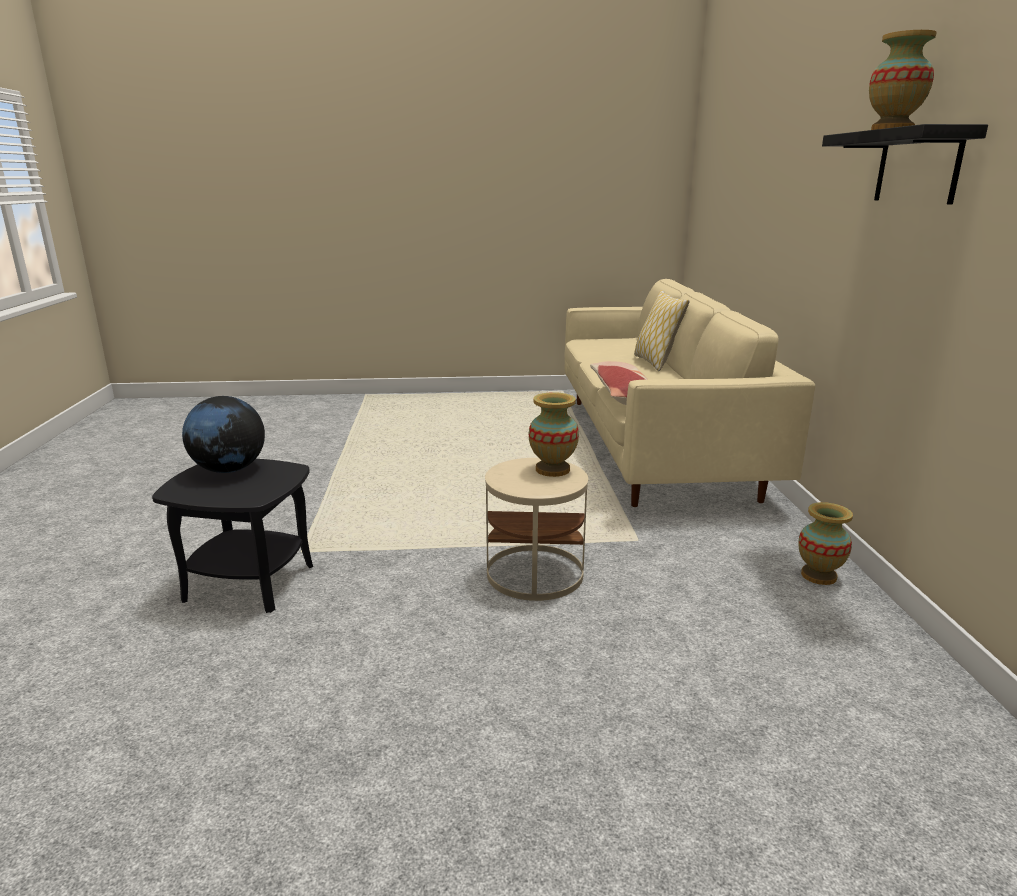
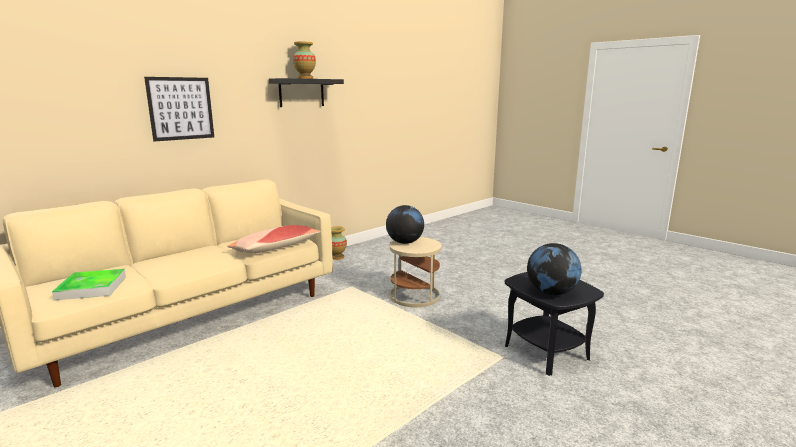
camera: 130 degrees left, 5 degrees down
(552, 469) = (405, 242): vase -> globe
(602, 346) = (92, 288): none -> tray
(656, 363) = (161, 259): pillow -> none
(784, 193) = (181, 108): none -> picture

